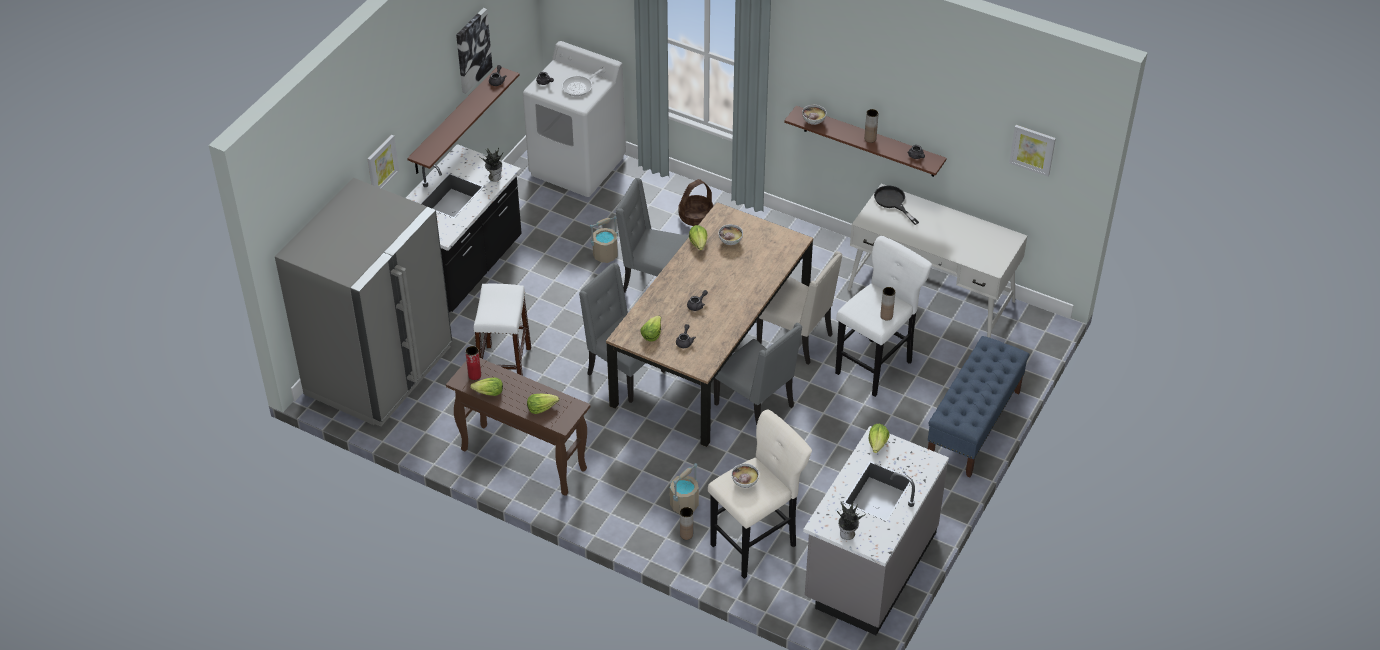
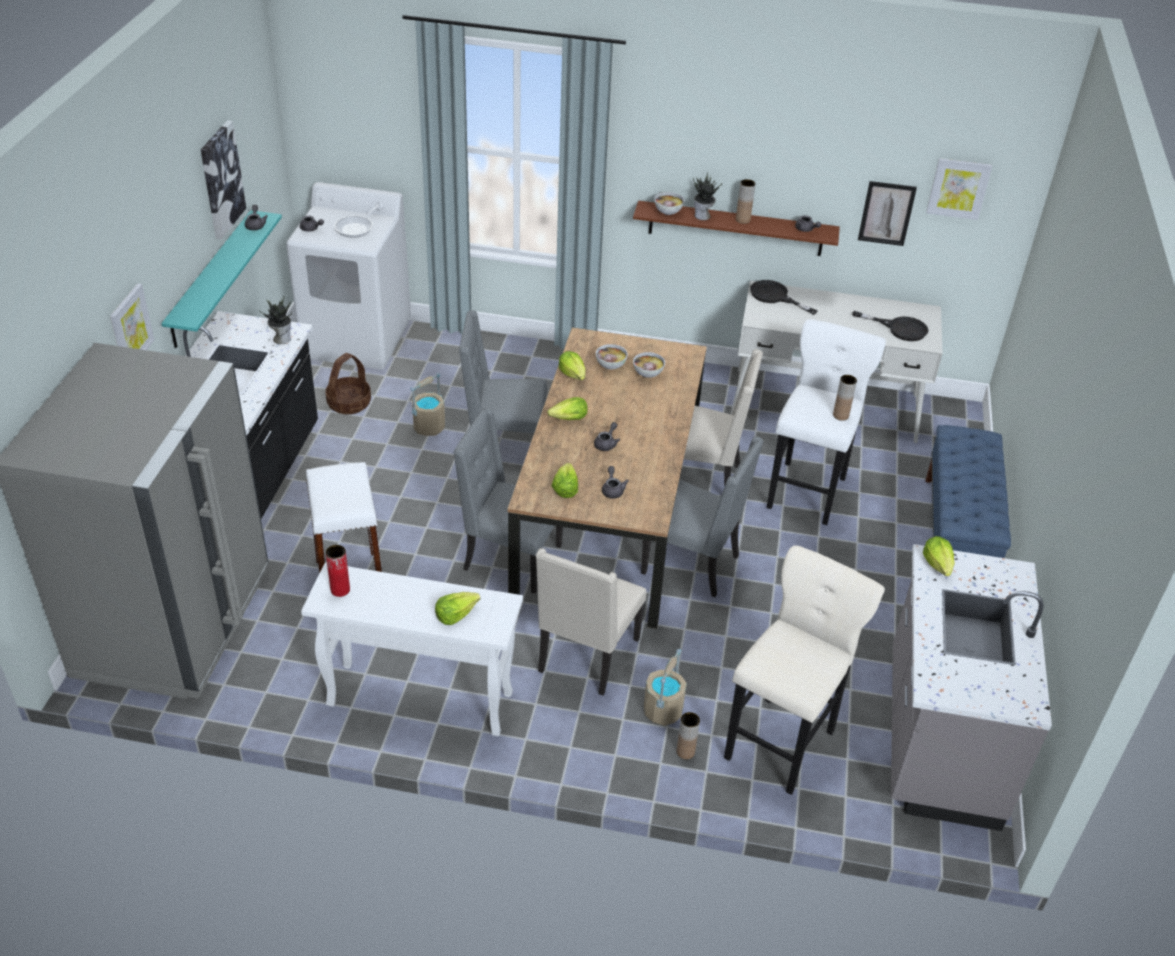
camera: 20 degrees left, 5 degrees down
(454, 121) = (211, 279): brown shelf -> turquoise shelf
(488, 393) = (370, 610): lettuce -> lettuce (569, 419)
(522, 459) = (418, 699): brown console table -> white console table
(648, 456) = (586, 656): none -> beige chair
(696, 217) = (520, 369): basket -> basket (349, 403)
(744, 482) = (785, 656): bowl -> bowl (647, 374)
(847, 534) = (977, 696): potted plant -> potted plant (702, 216)
(979, 250) = (899, 328): none -> black frying pan
(981, 156) = (886, 213): none -> picture

